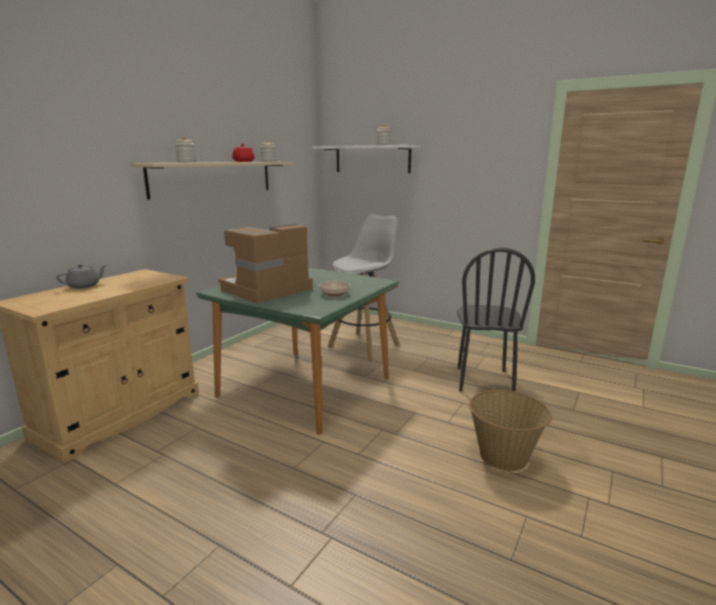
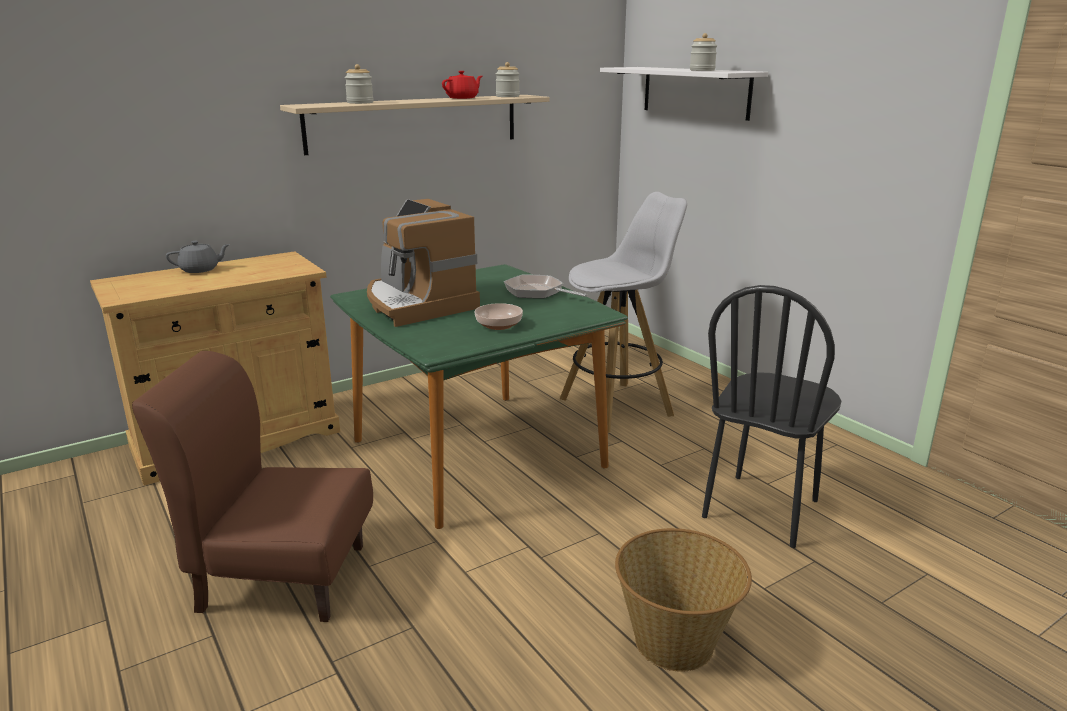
camera: 25 degrees right, 5 degrees up
(238, 491) = (282, 576): none -> brown chair
(266, 290) = (417, 304): coffee machine -> coffee machine turned 105 degrees counterclockwise
(332, 276) = (537, 292): none -> frying pan

